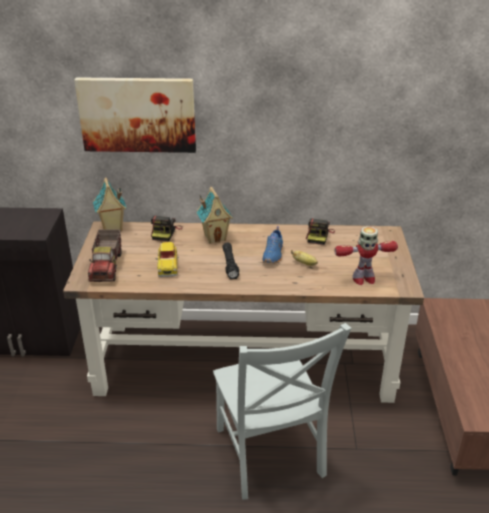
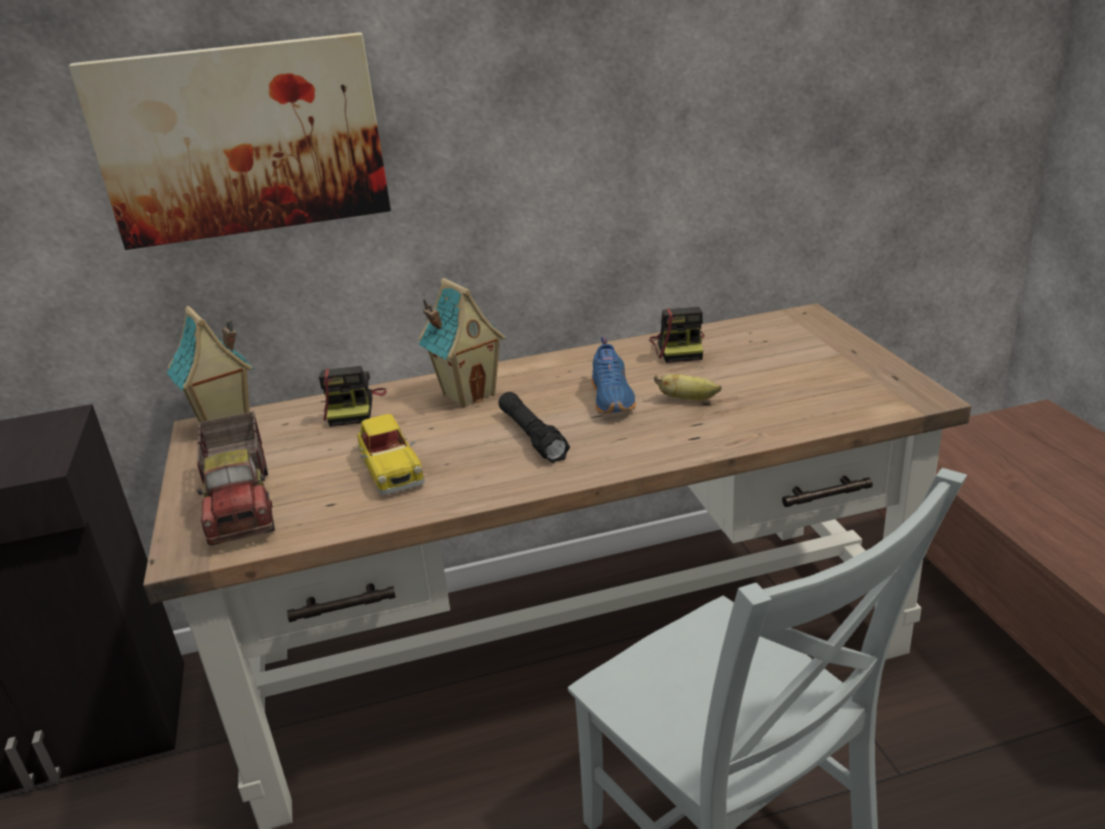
camera: 15 degrees left, 5 degrees down
(363, 279) = (826, 400): toy robot -> none

